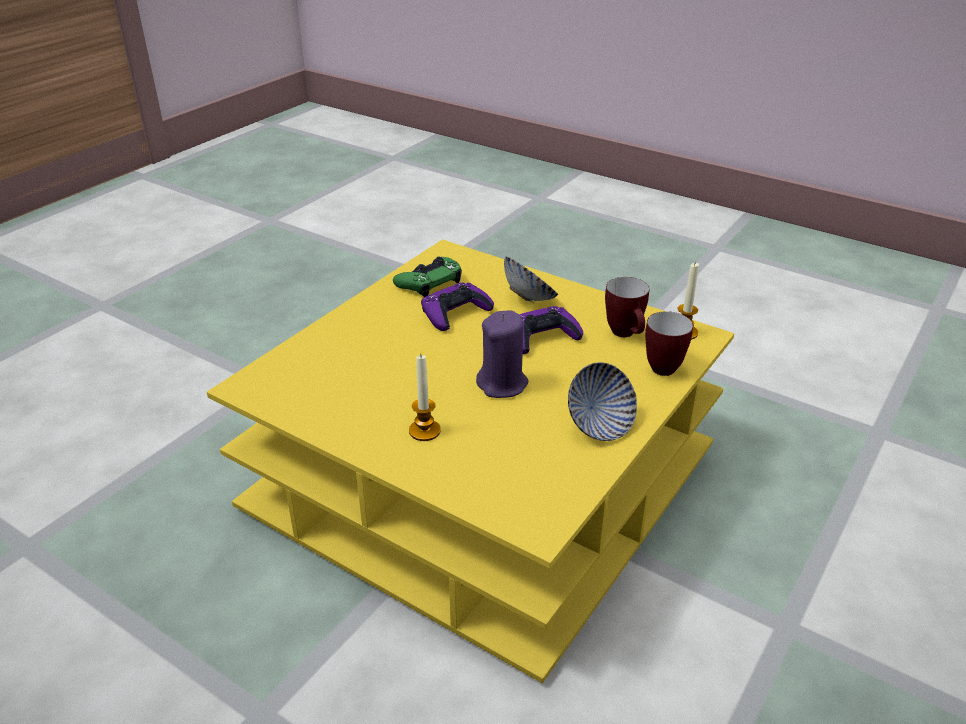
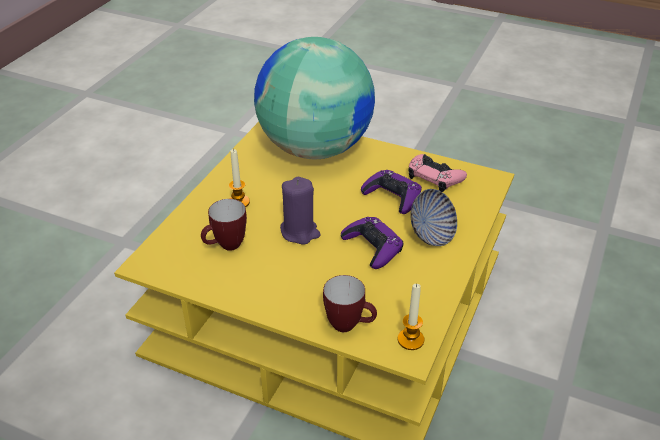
camera: 80 degrees right, 5 degrees up
(327, 356) = (314, 148): none -> globe
(429, 282) = (434, 177): green game controller -> pink game controller
(599, 425) = (257, 287): bowl -> none
(626, 335) = (393, 299): mug -> mug (226, 247)

